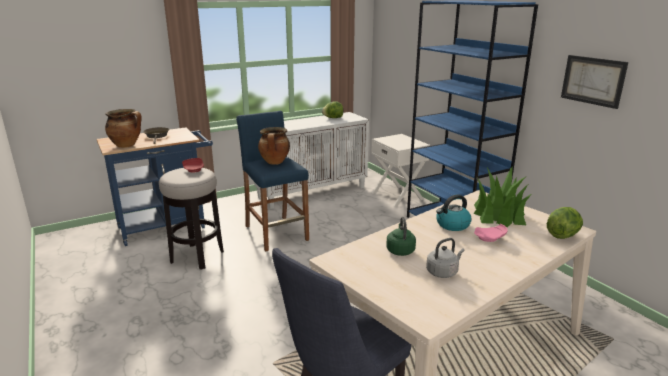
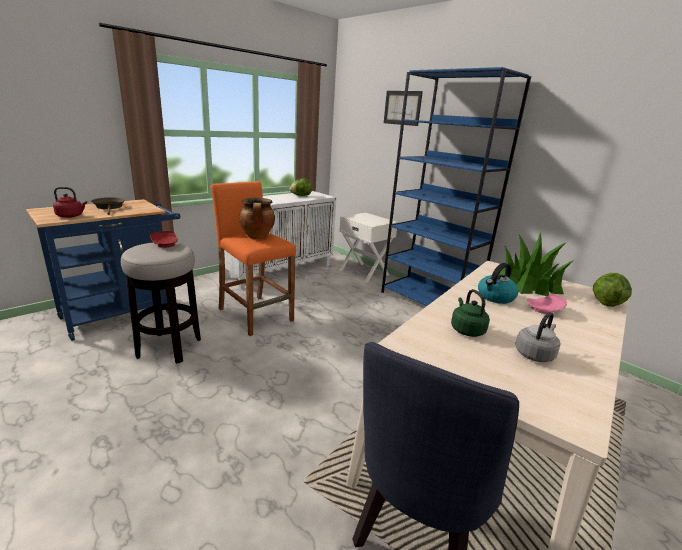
camera: 15 degrees left, 0 degrees up
(127, 145) = (71, 216): cooking pot -> red kettle
(276, 233) = (255, 315): blue stool -> orange stool
(593, 80) = (589, 151): picture -> picture (402, 108)

